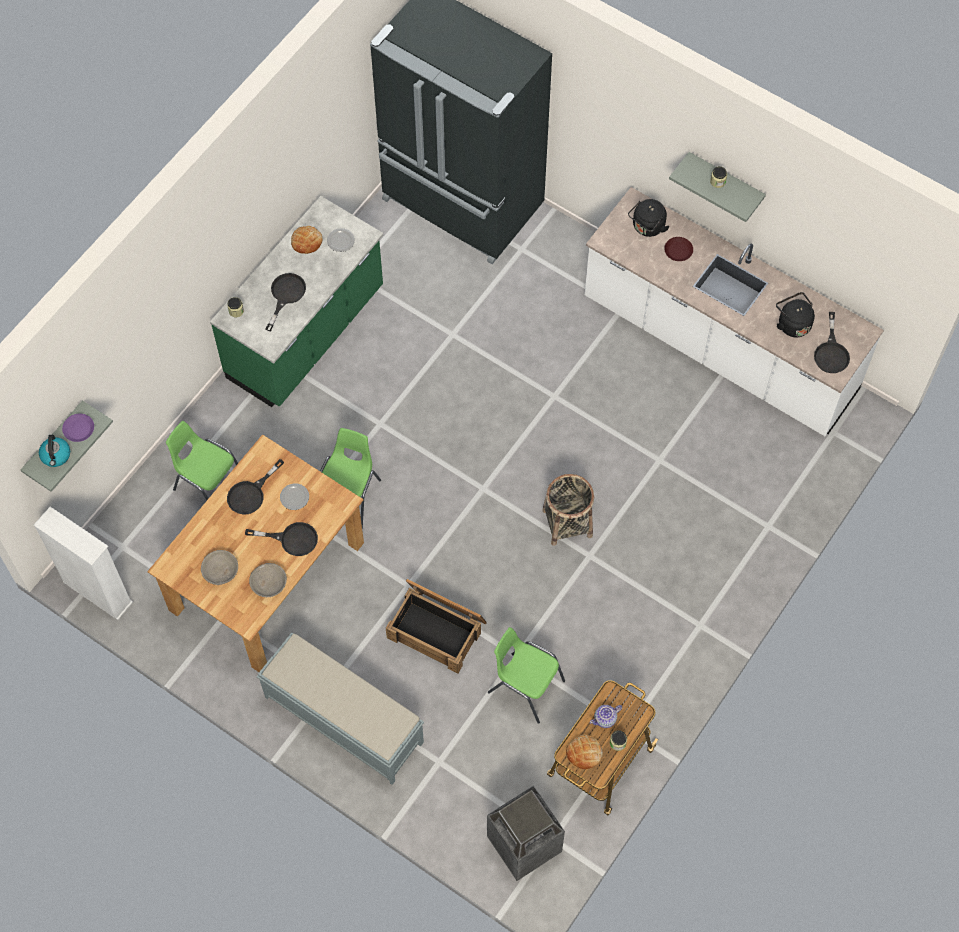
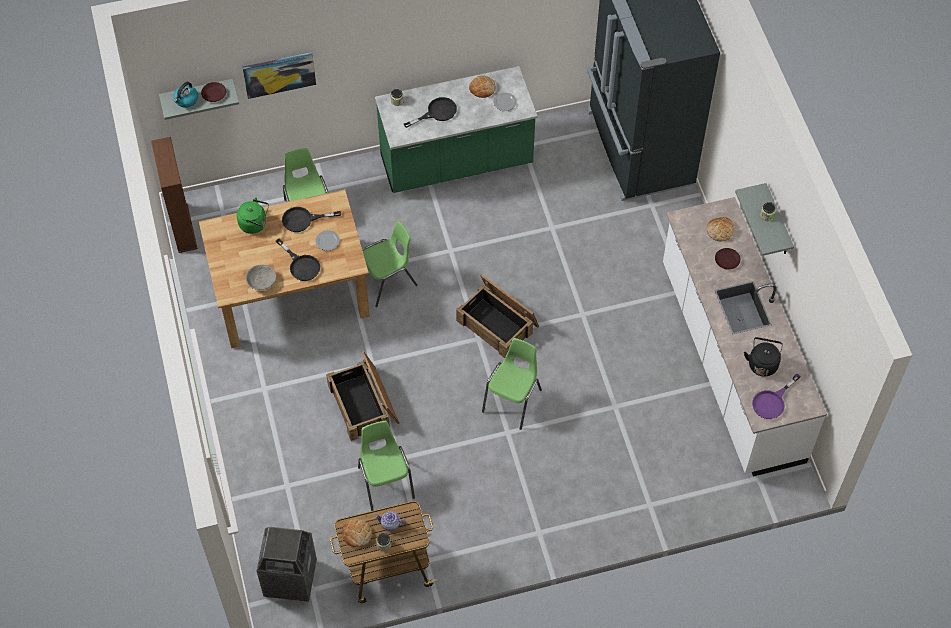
camera: 40 degrees right, 5 degrees down
(78, 429) = (213, 94): purple plate -> brown plate
(97, 592) = (182, 228): white bookcase -> brown bookcase
(121, 363) = (279, 74): none -> picture
(207, 532) = (255, 224): none -> green kettle
(220, 571) = (241, 253): grey bowl -> none
(342, 719) = (253, 413): grey bench -> none
(487, 460) = (498, 323): none -> crate
(567, 523) = (513, 401): basket -> green chair
(647, 227) = (720, 230): black kettle -> bread
(831, 352) = (772, 402): black frying pan -> purple frying pan

